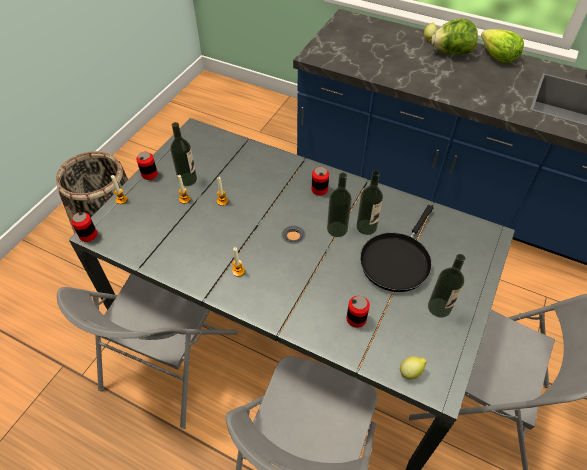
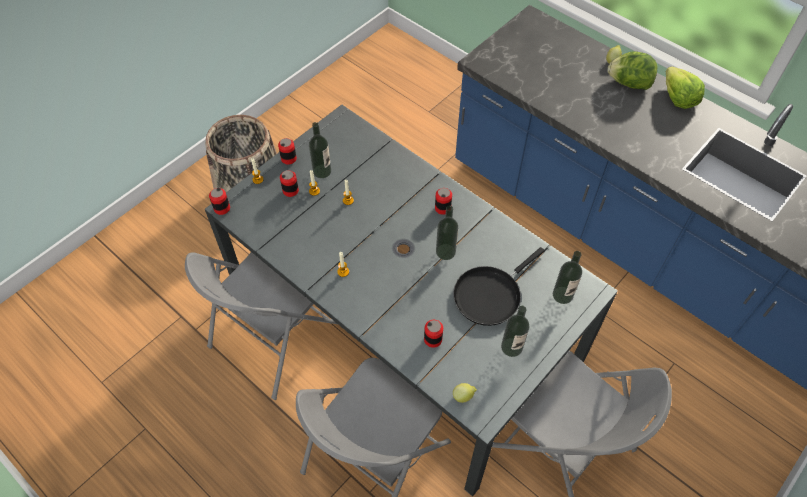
camera: 15 degrees right, 5 degrees up
(159, 203) = (290, 191): none -> can
(366, 227) = (474, 256): bottle -> bottle (562, 295)

